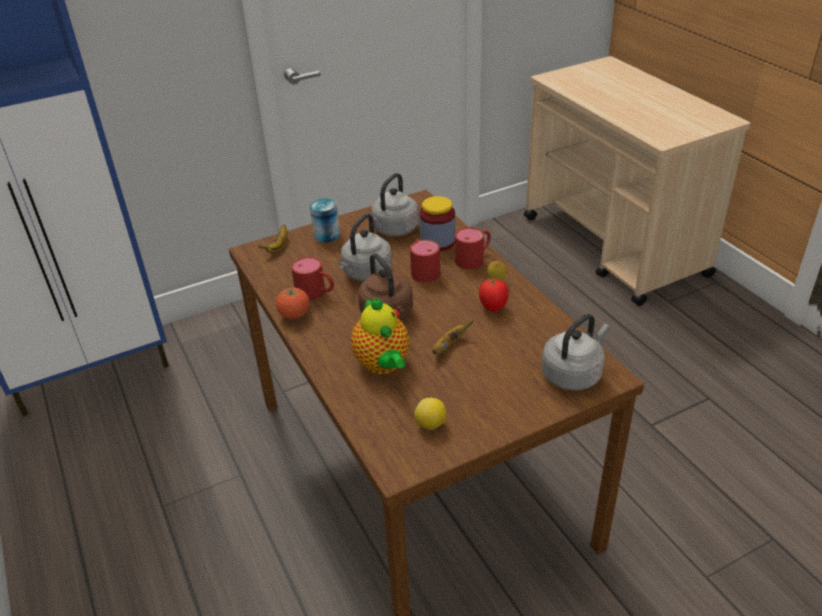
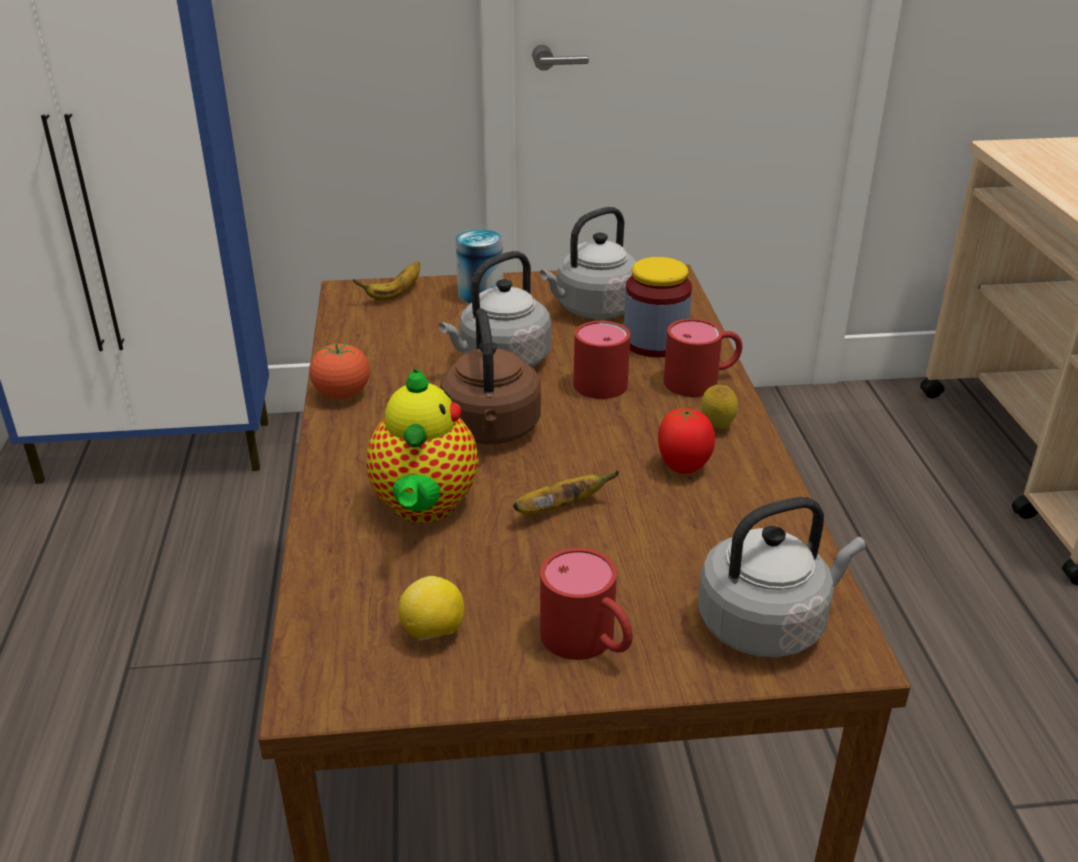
camera: 20 degrees right, 5 degrees down
(316, 293) = (401, 371): red mug -> red mug (589, 643)

